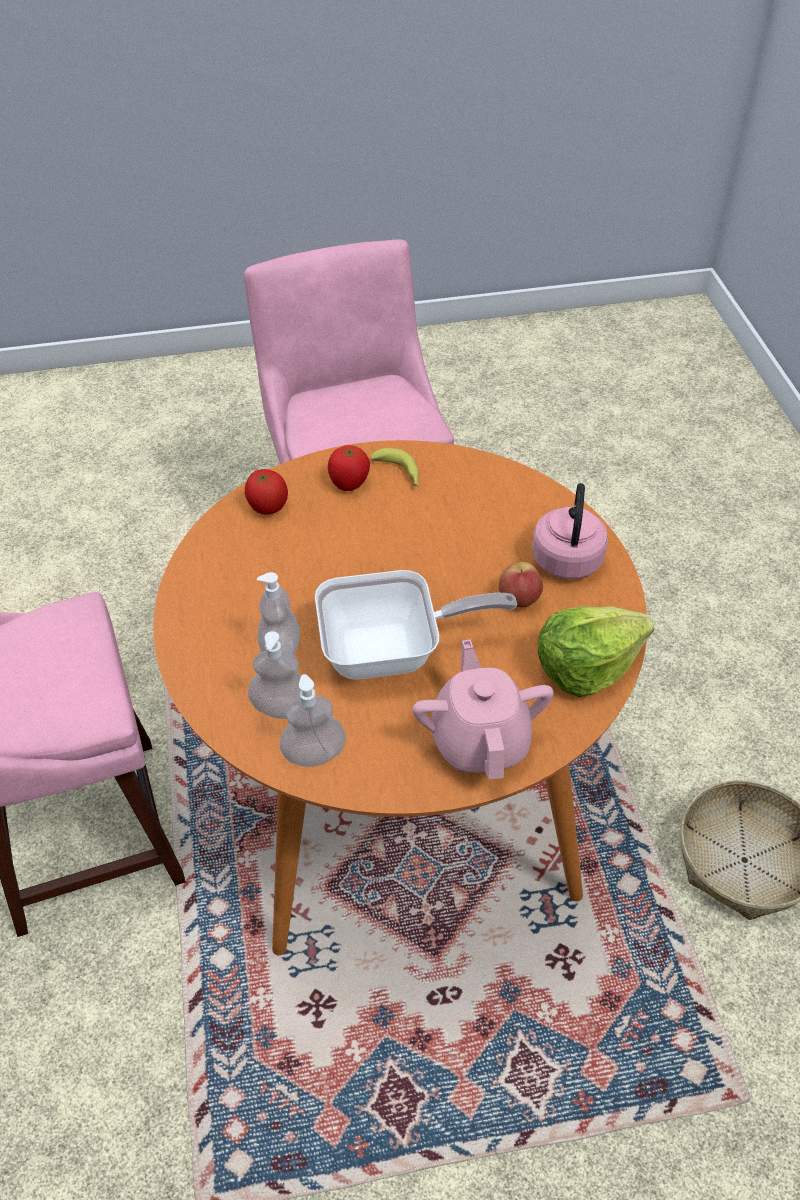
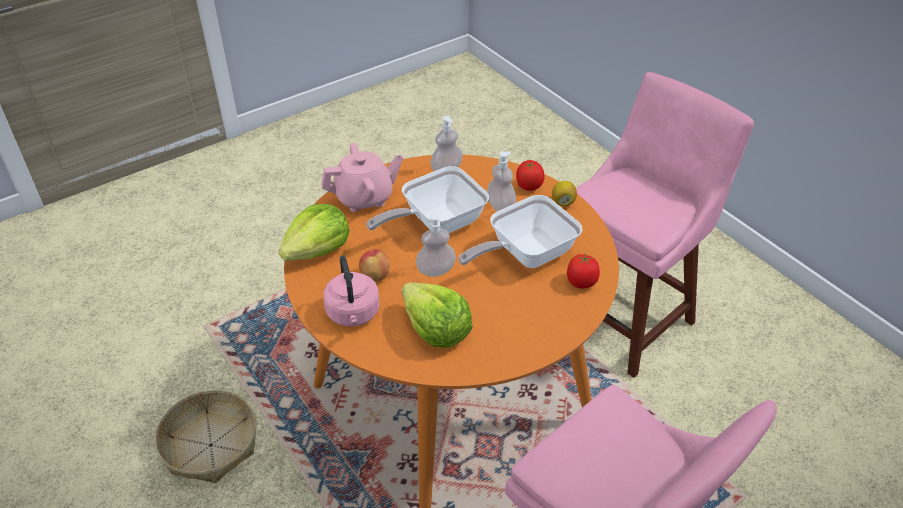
camera: 155 degrees right, 5 degrees down
(187, 624) = (563, 202): none -> lemon
(282, 707) = (478, 182): soap dispenser -> soap dispenser (436, 270)
(306, 563) = (525, 255): none -> frying pan
(349, 483) = (540, 319): tomato -> tomato (529, 186)
(399, 473) = (509, 340): banana -> none
(476, 508) = (436, 330): none -> lettuce
(480, 741) = (364, 198): pink teapot -> pink teapot turned 75 degrees counterclockwise

